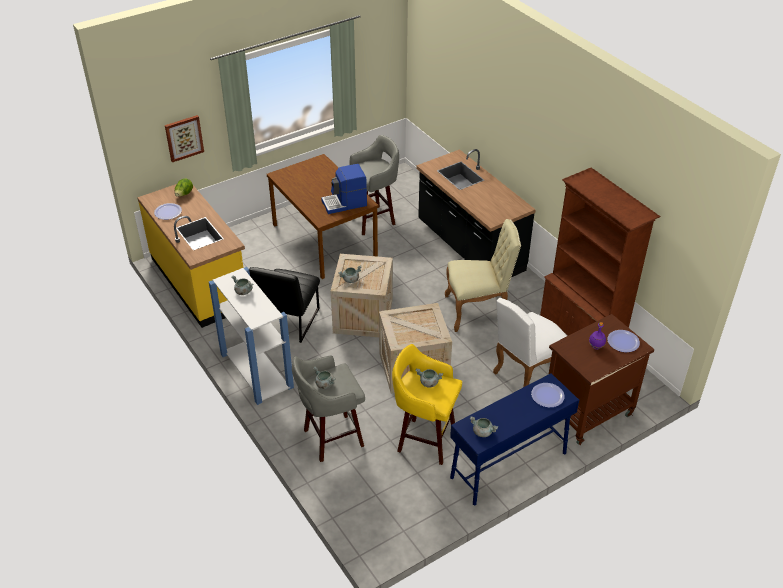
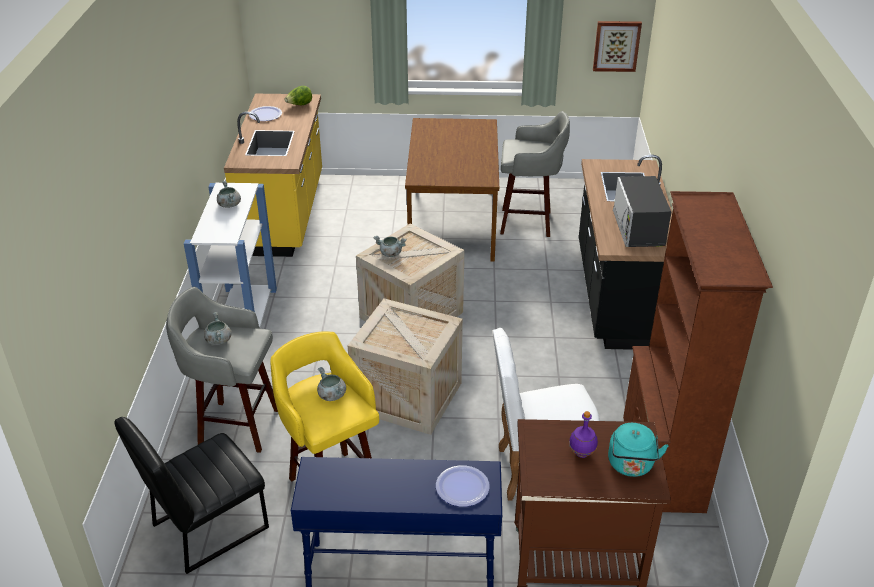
camera: 35 degrees right, 5 degrees down
(184, 138) = (321, 39): picture -> picture (616, 45)
(289, 322) = (327, 287): black chair -> black chair (207, 527)
(345, 203) = (462, 172): coffee machine -> none
(476, 310) = (552, 368): beige chair -> none
(483, 432) = (328, 486): grey cooking pot -> none
(495, 202) = (638, 229): none -> microwave
(623, 342) = (631, 466): plate -> turquoise kettle

